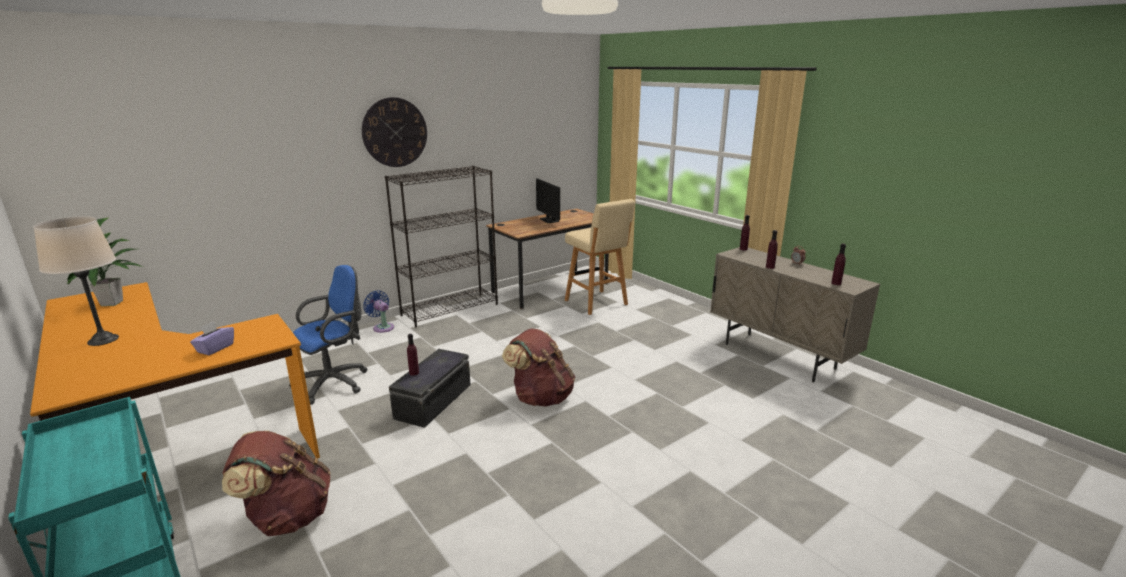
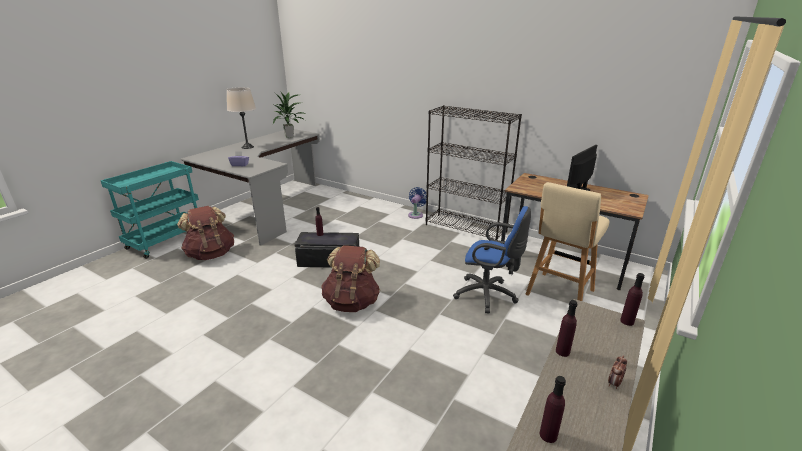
camera: 70 degrees right, 5 degrees up
(167, 445) = (265, 208): orange desk -> grey desk
(335, 382) = (337, 224): blue office chair -> blue office chair (488, 295)
(395, 132) = (458, 72): wall clock -> none

